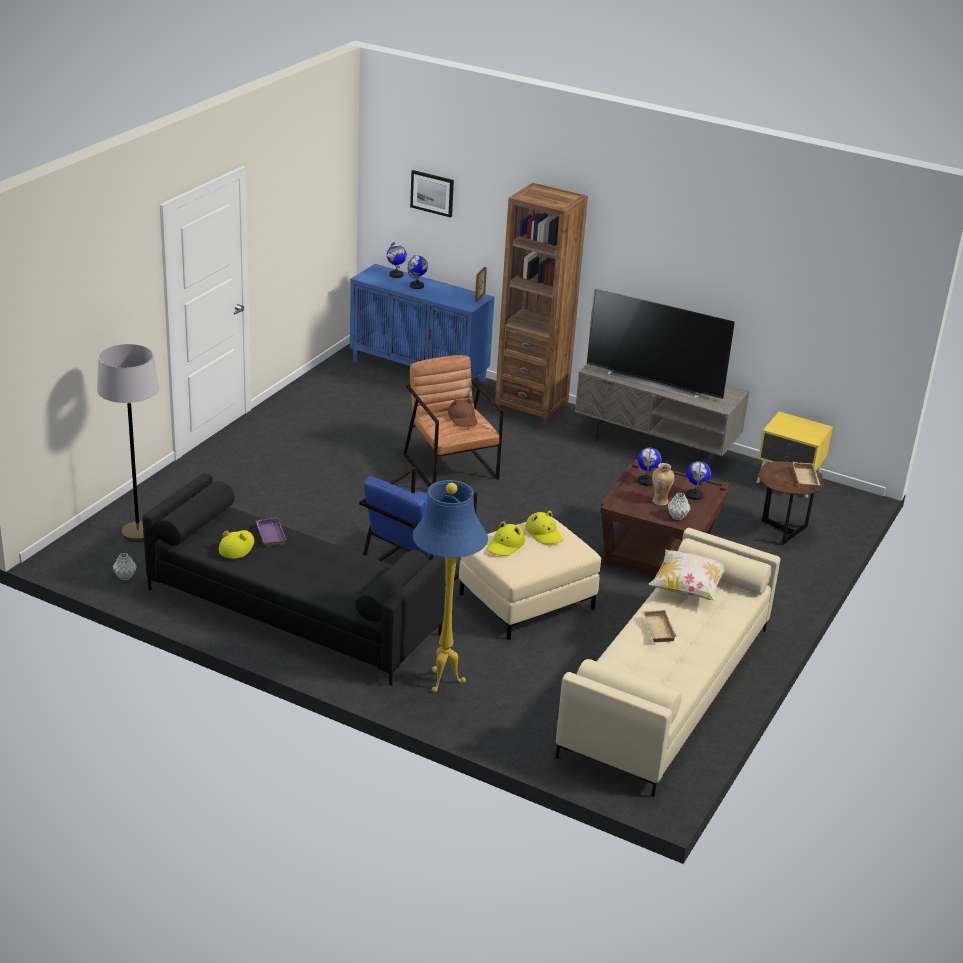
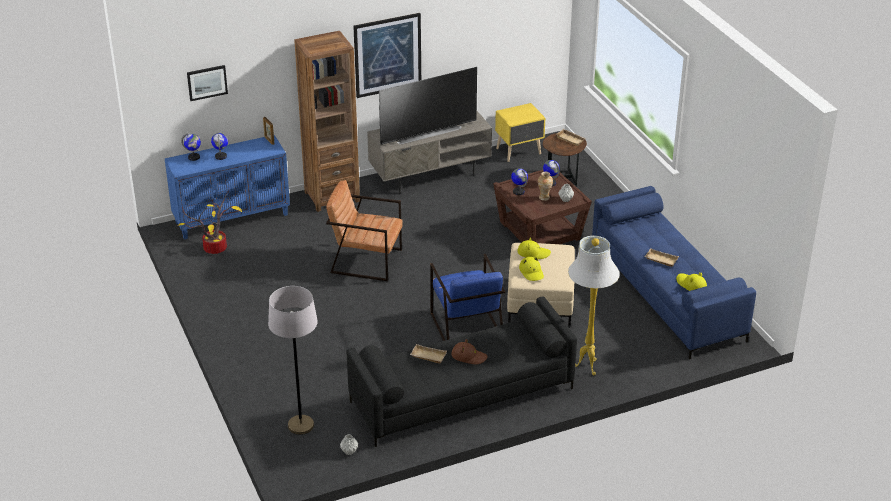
camera: 50 degrees left, 5 degrees up
(236, 547) = (428, 375): yellow hat -> yellow hat (691, 284)
(269, 535) = (427, 356): purple tray -> beige tray
(363, 380) = (215, 246): none -> potted plant
(442, 681) = (586, 367): blue floor lamp -> white floor lamp
(463, 418) = (373, 222): brown hat -> brown hat (469, 356)
(646, 259) = (387, 55): none -> picture
(667, 691) = (667, 293): beige sofa -> blue sofa
(687, 588) = (633, 232): pillow -> none

